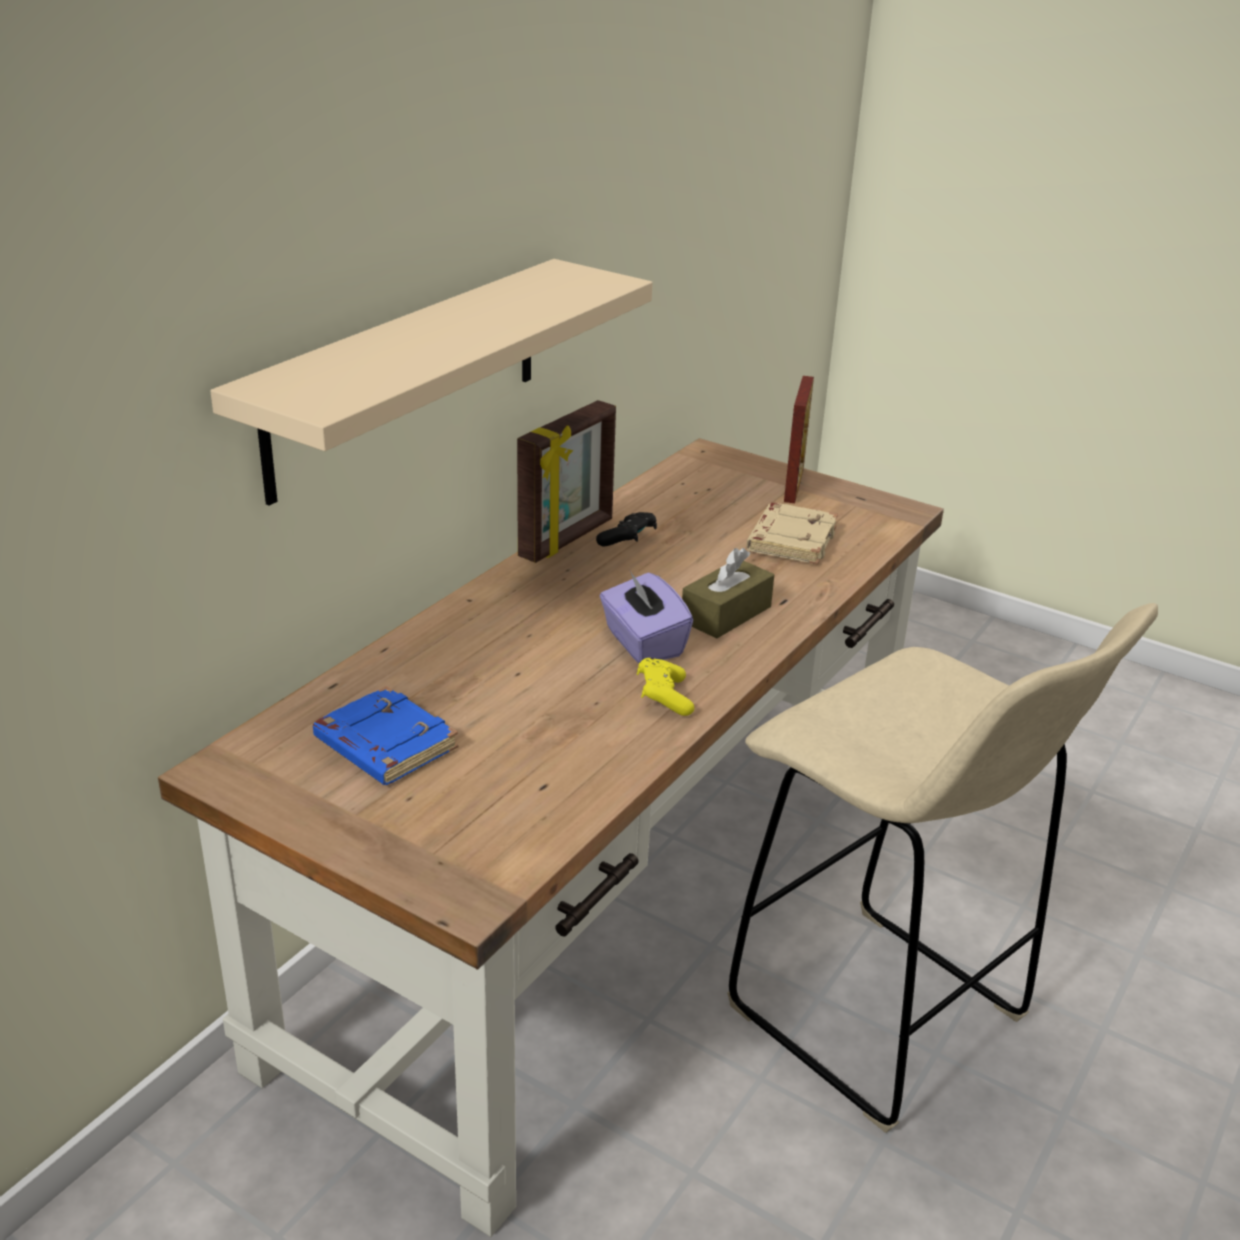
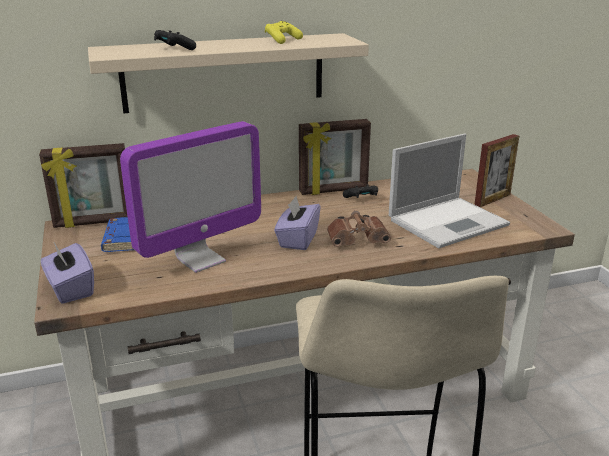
camera: 40 degrees right, 5 degrees down
(265, 742) = (94, 223): none -> picture frame
(393, 360) = (174, 49): none -> black game controller
(440, 870) = (70, 289): none -> purple tissue box
(559, 733) = (200, 260): none -> monitor
(663, 698) = (269, 264): yellow game controller -> yellow game controller (282, 40)
(726, 614) = (359, 241): brown tissue box -> brown binoculars
(790, 540) = (449, 222): beige book -> laptop

